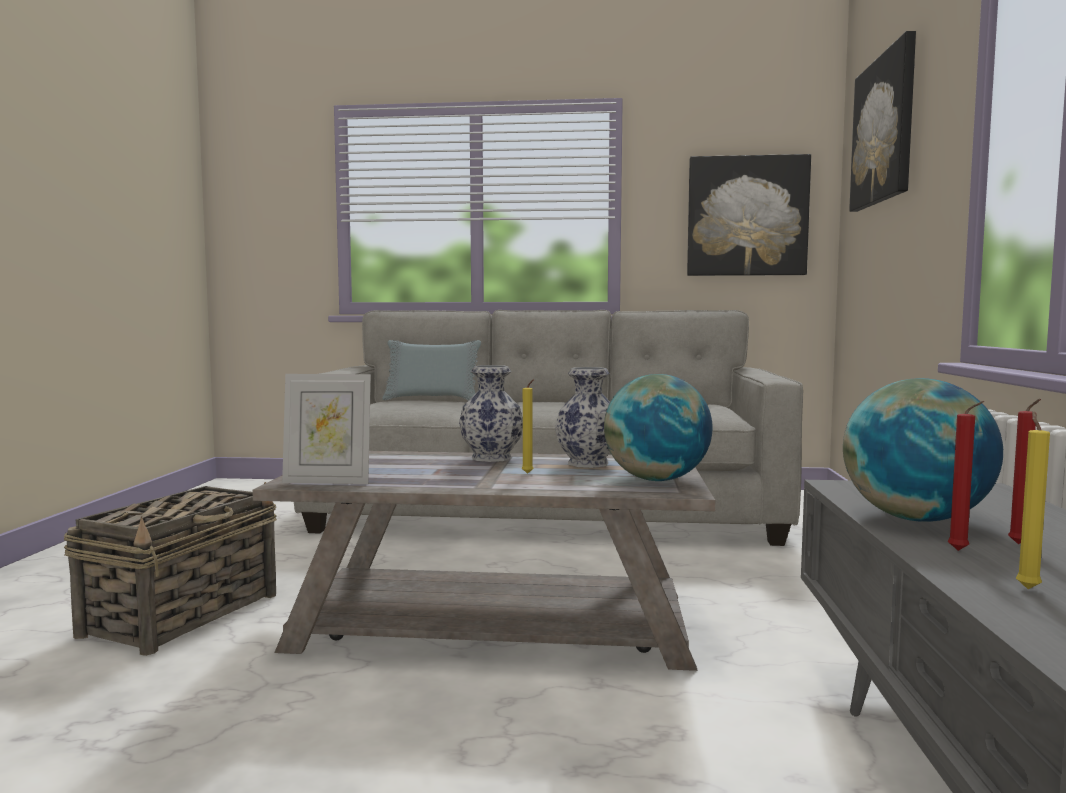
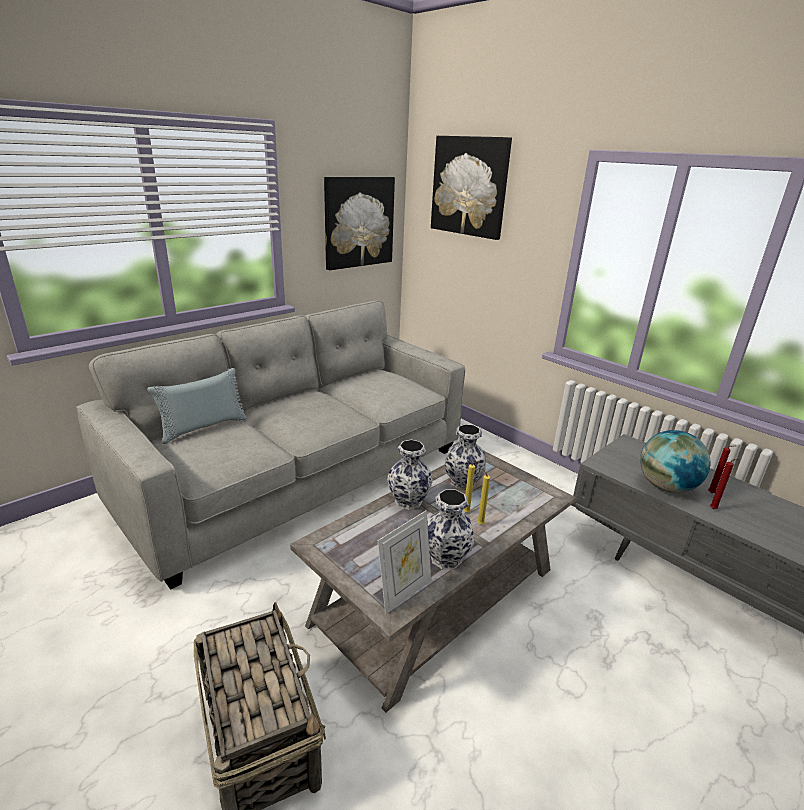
camera: 50 degrees left, 20 degrees up
(418, 481) = (445, 557): none -> vase
(657, 480) = (523, 487): globe -> none
(1027, 587) = (760, 527): yellow candle -> yellow candle (479, 523)

